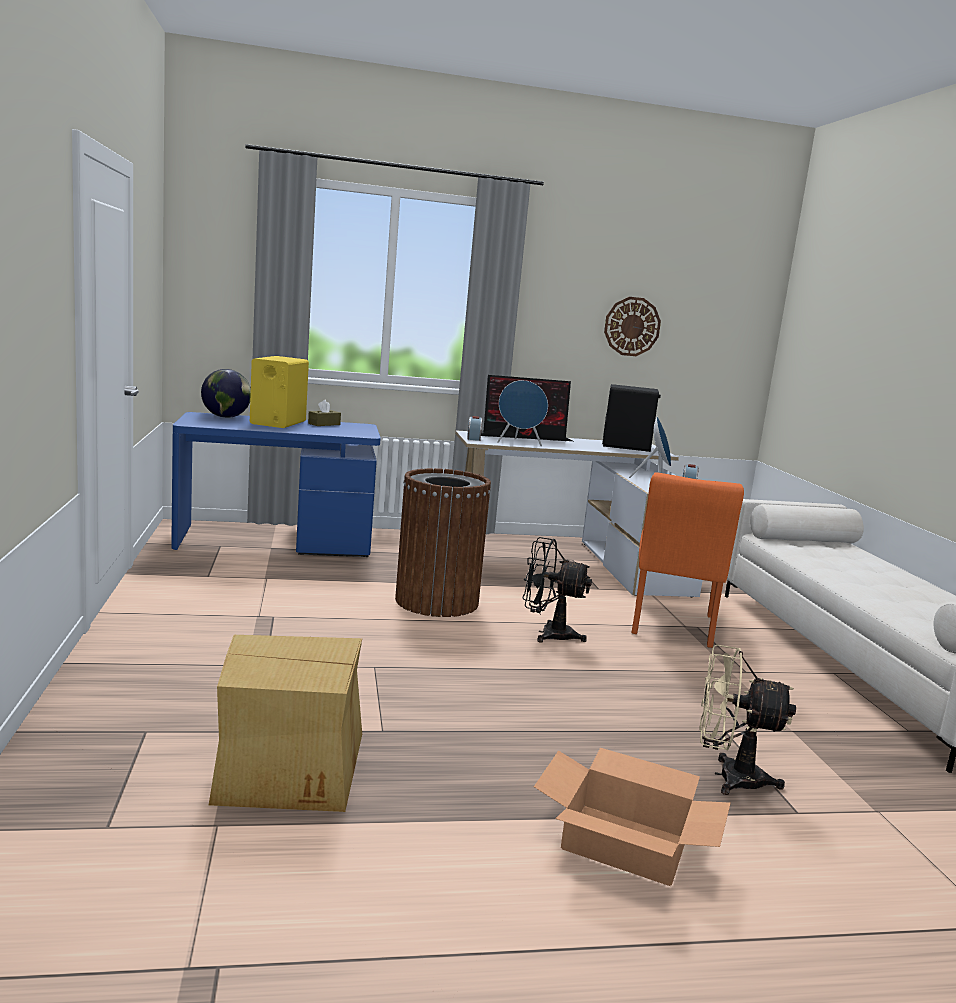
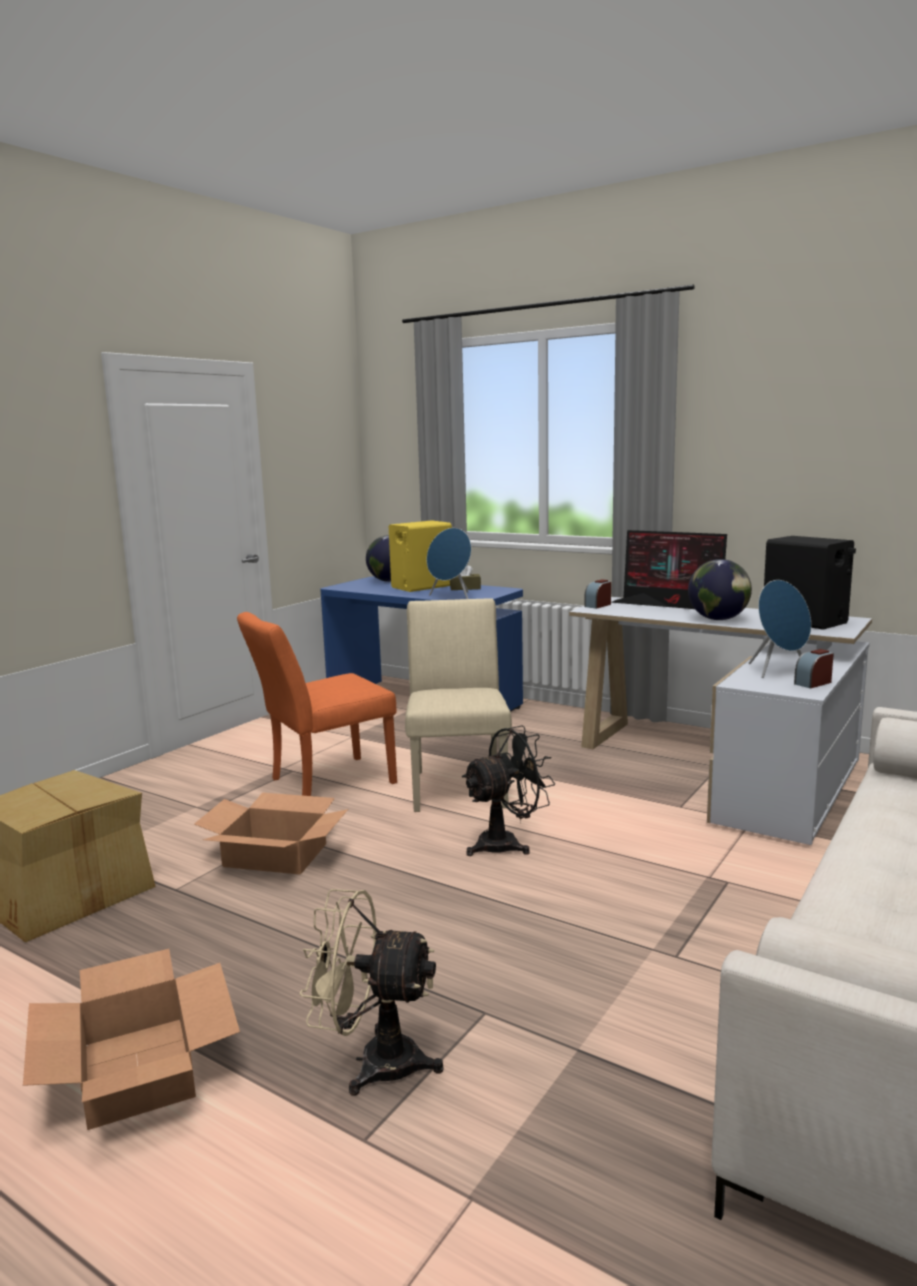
camera: 45 degrees right, 0 degrees up
(407, 683) = (275, 855): none -> cardboard box
(437, 601) = (458, 785): brown trash can -> beige chair
(519, 443) = (639, 613): blue speaker -> blue speaker (451, 596)
(548, 634) = (506, 843): black fan -> black fan turned 90 degrees clockwise
(578, 446) = (718, 619): none -> globe
(632, 326) = (846, 453): wall clock -> none
(672, 628) = (684, 874): orange chair -> orange chair (323, 783)
(728, 777) = (373, 1062): beige fan -> beige fan turned 45 degrees counterclockwise

